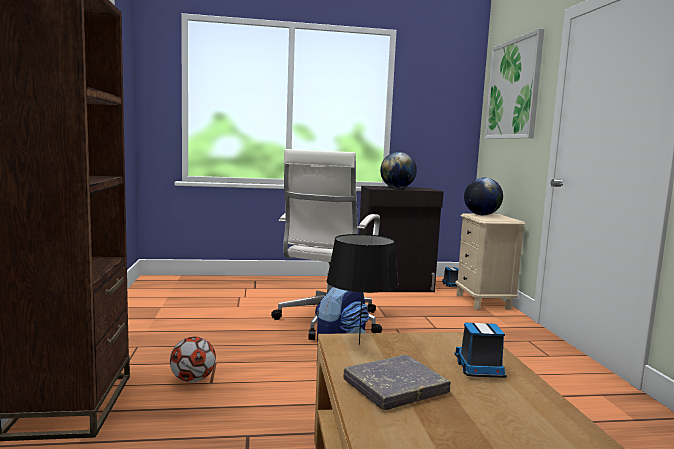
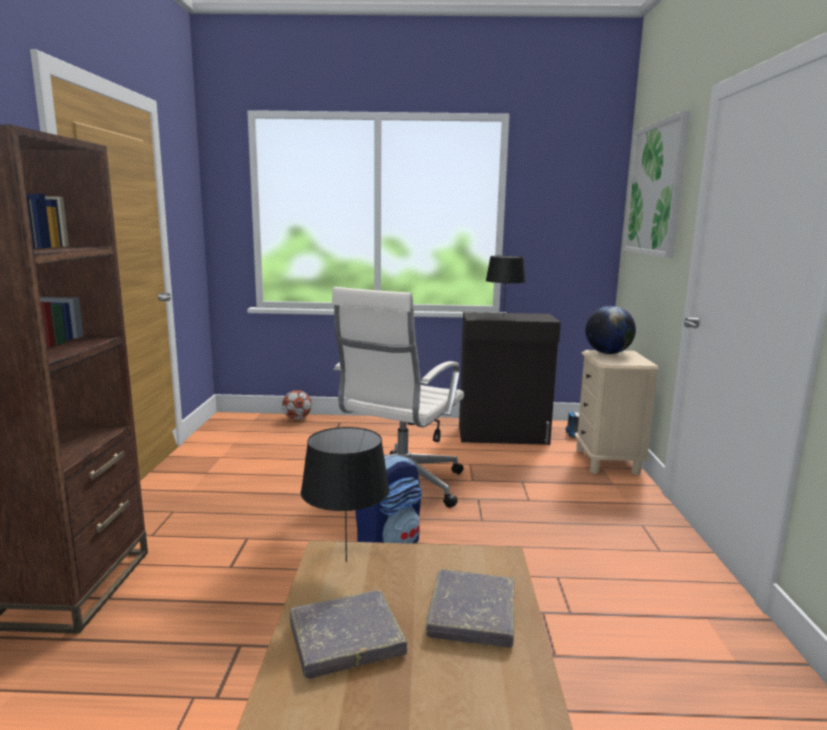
camera: 10 degrees right, 5 degrees up
(192, 380) = (212, 561): football -> football (297, 418)
(397, 188) = (504, 317): globe -> black table lamp
(479, 369) = (472, 613): toy truck -> grey book

